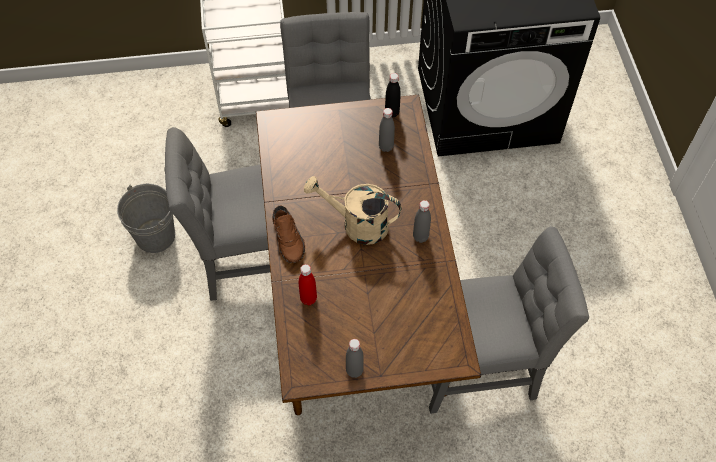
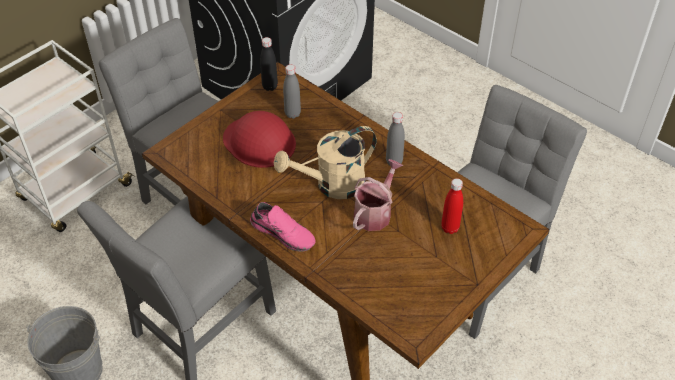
camera: 40 degrees left, 10 degrees down
(289, 238) = (284, 233): brown shoe -> pink shoe
(308, 299) = (353, 268): red bottle -> red bottle (450, 228)
(341, 154) = (259, 141): none -> red hard hat
(354, 370) = (453, 296): grey bottle -> none
(365, 267) = (375, 212): none -> watering can

